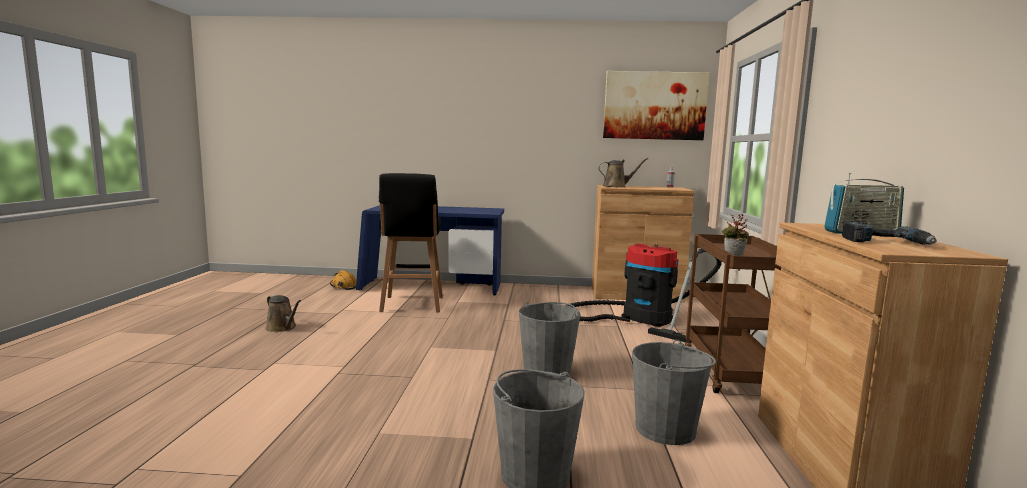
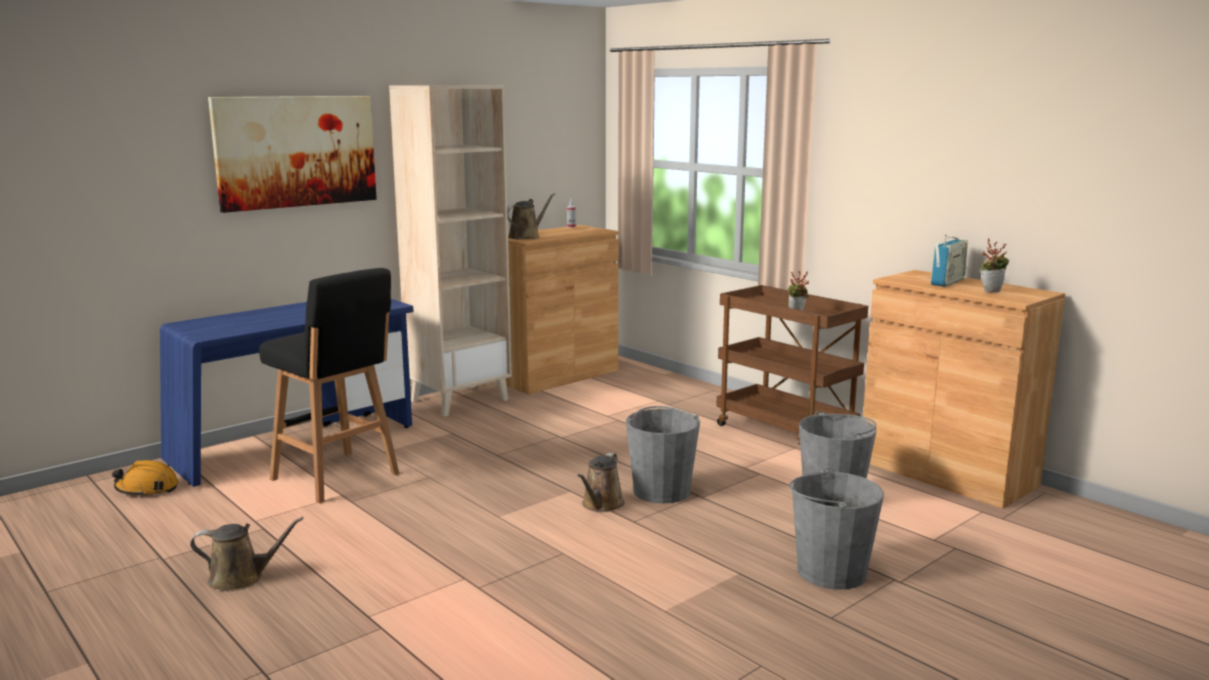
camera: 45 degrees left, 5 degrees up
(493, 363) = (601, 505): none -> brown watering can
(550, 291) = (459, 400): none -> beige bookcase
(640, 318) = (618, 403): vacuum cleaner -> none
(654, 106) = (541, 119): picture -> picture (296, 151)
(886, 242) = (991, 291): power drill -> potted plant

